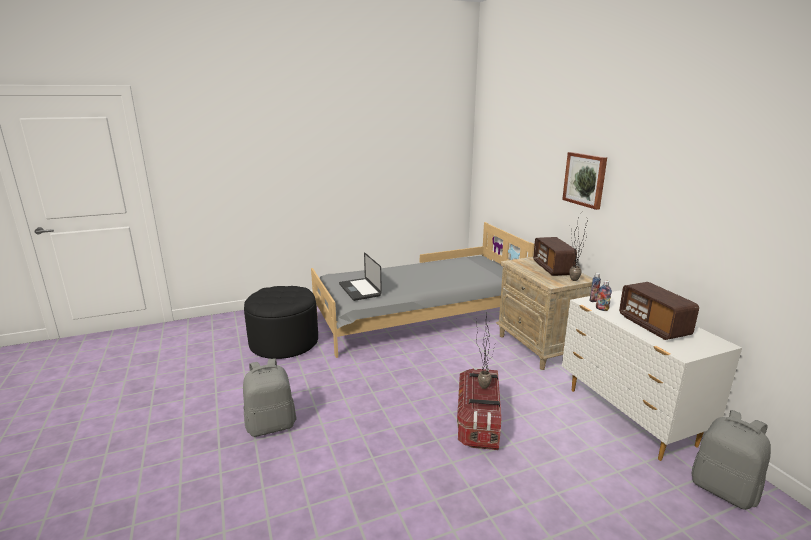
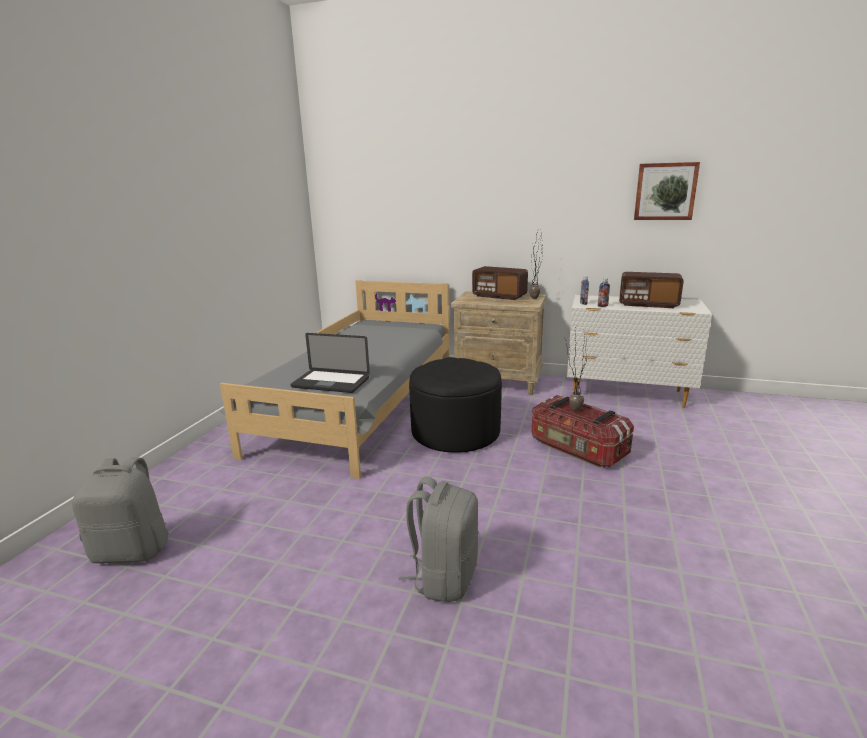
camera: 50 degrees left, 0 degrees up
(284, 342) = (258, 503): black ottoman -> black ottoman (455, 432)
(585, 179) = (510, 200): picture -> picture (665, 191)
(724, 490) = (726, 404): grey backpack -> grey backpack (133, 550)

